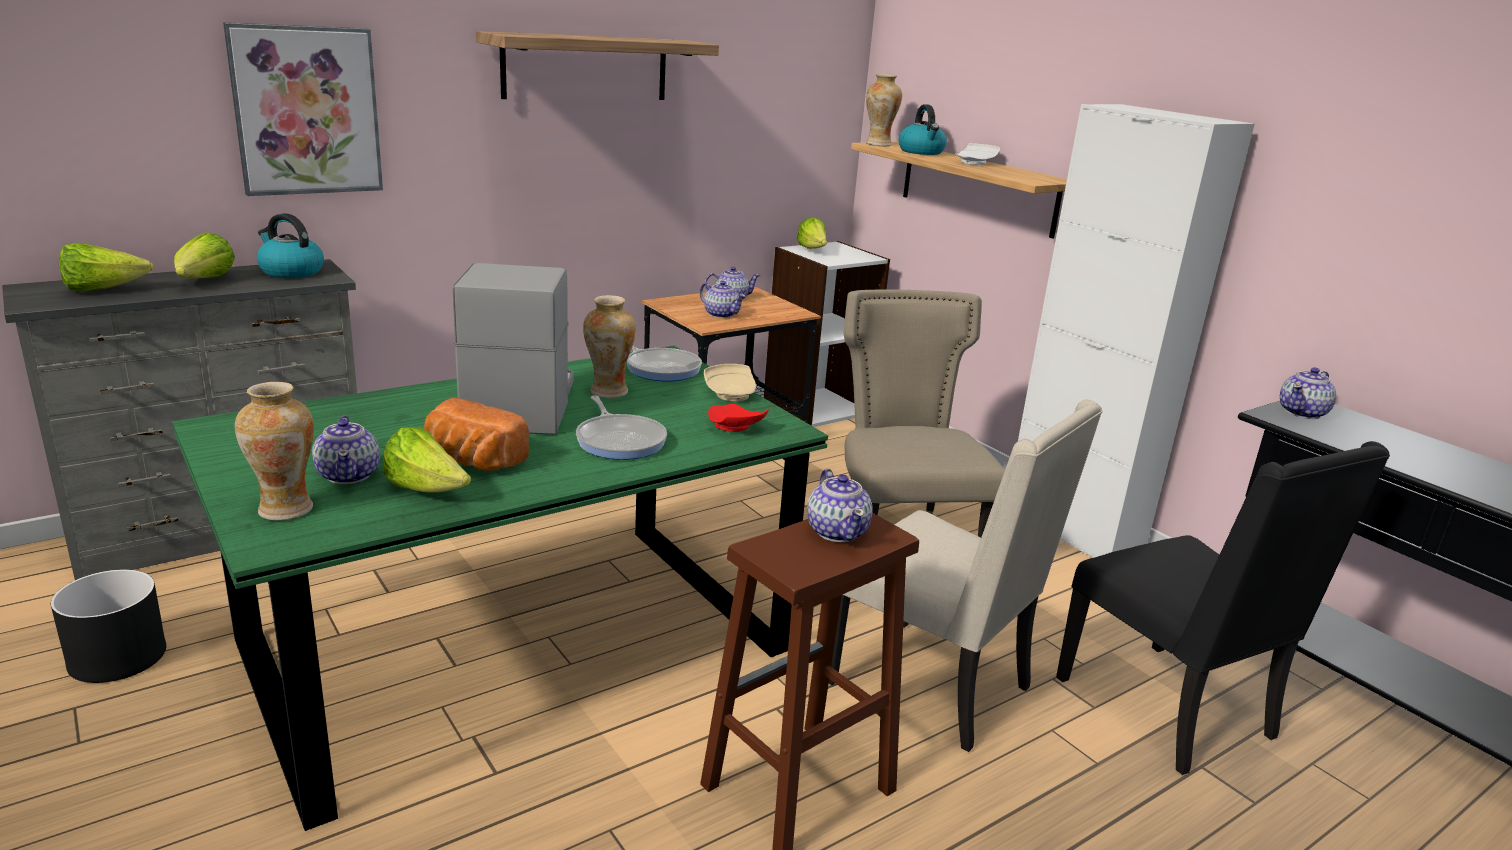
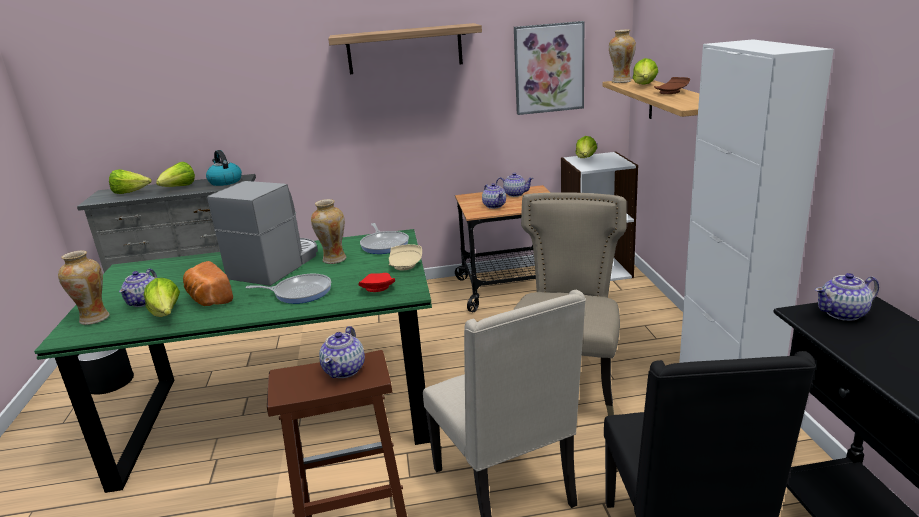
camera: 30 degrees right, 0 degrees up
(306, 110) = (236, 91): picture -> picture (548, 68)
(620, 440) = (300, 292): frying pan -> frying pan turned 90 degrees counterclockwise
(921, 152) = (644, 85): kettle -> lettuce
(975, 163) = (672, 92): white plate -> brown plate

